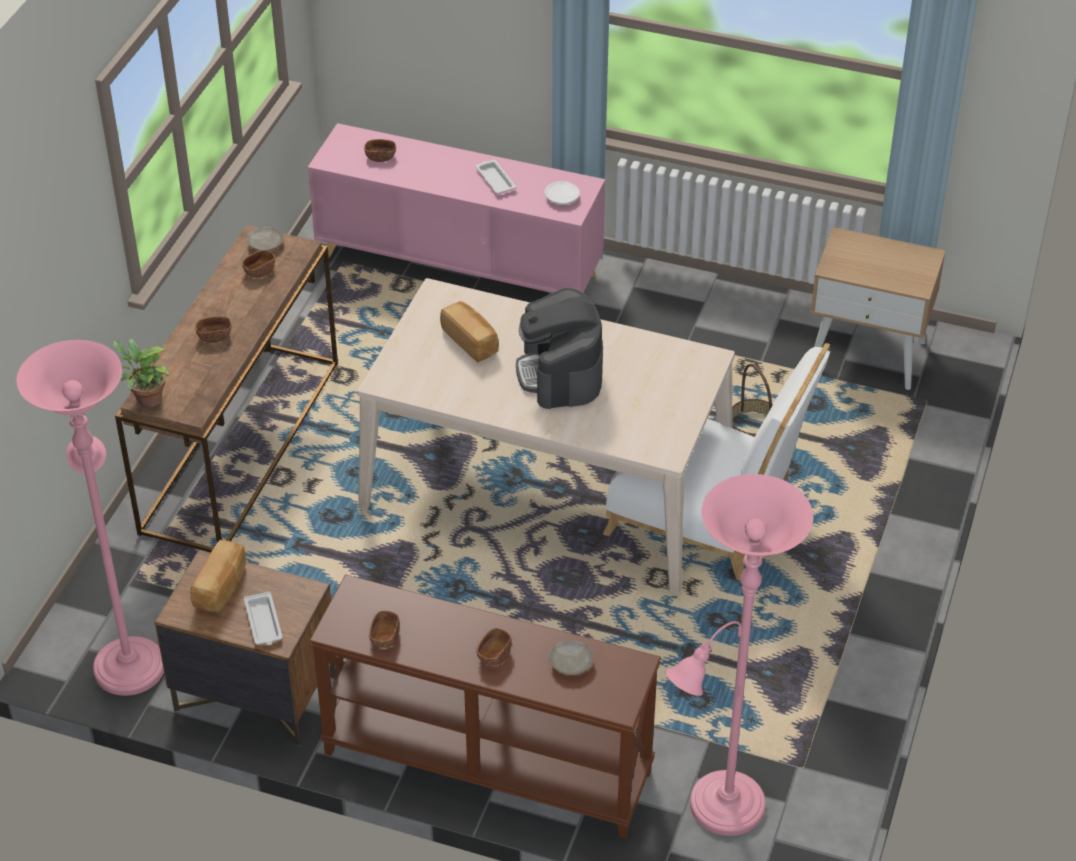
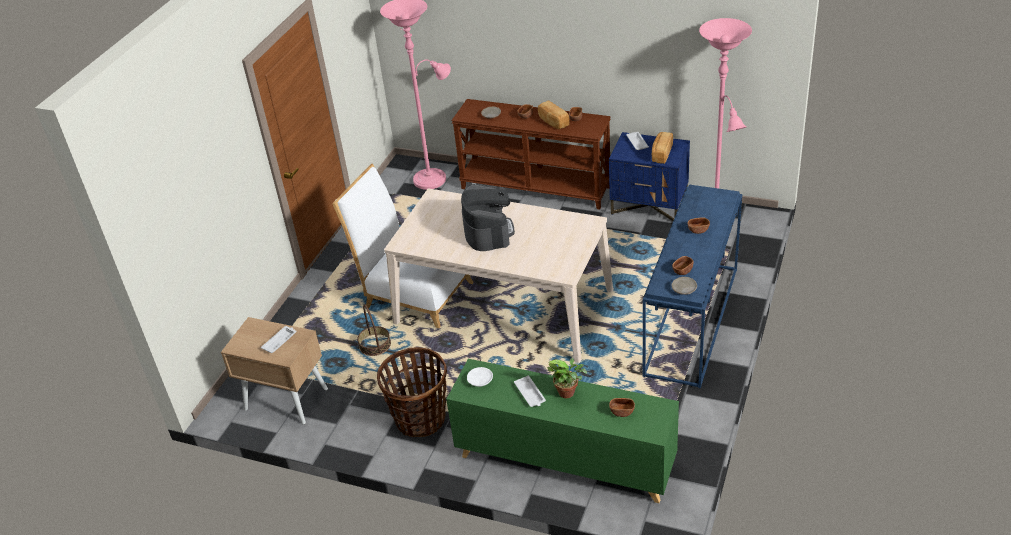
camera: 175 degrees left, 5 degrees down
(146, 399) = (726, 195): potted plant -> potted plant (568, 392)
(240, 444) = (693, 322): brown console table -> blue console table
(254, 693) = (649, 206): brown nightstand -> blue nightstand
(459, 265) = (564, 460): pink cabinet -> green cabinet
(471, 341) = (541, 246): bread -> bread (553, 122)
(659, 320) = (420, 419): none -> basket
(862, 261) = (280, 341): none -> white tray

